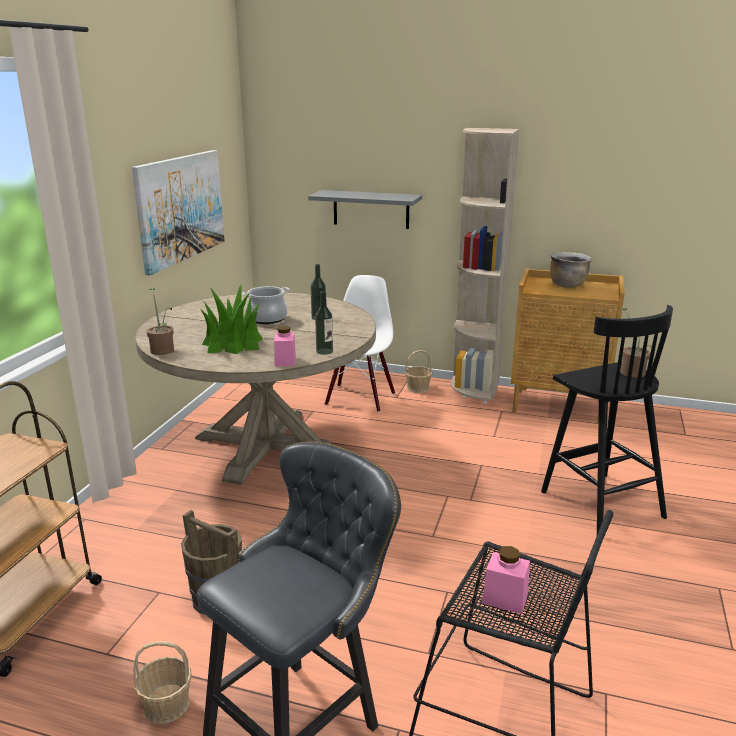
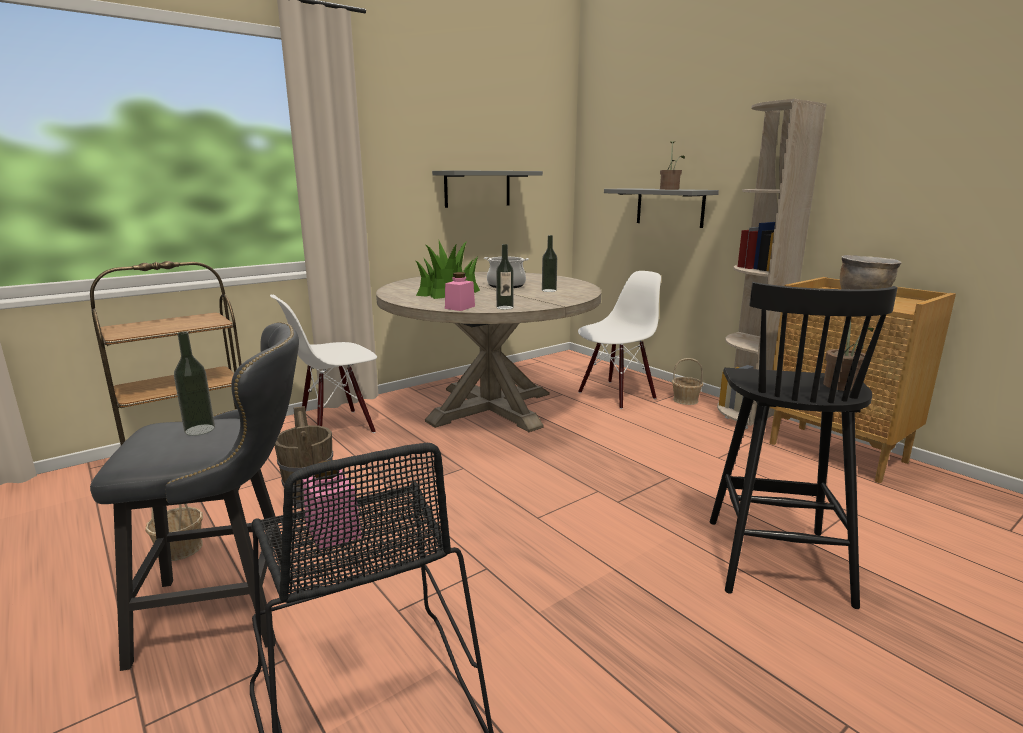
camera: 35 degrees right, 5 degrees down
(136, 520) = (336, 427): none -> white chair
(162, 349) = (392, 289): potted plant -> potted plant (670, 189)
(180, 208) = (477, 188): picture -> grey shelf
(276, 569) = (199, 430): none -> bottle

